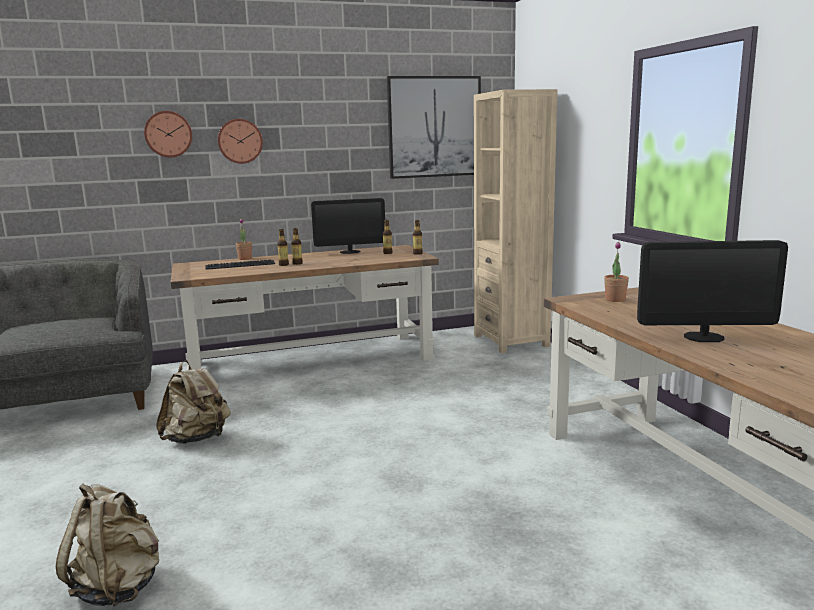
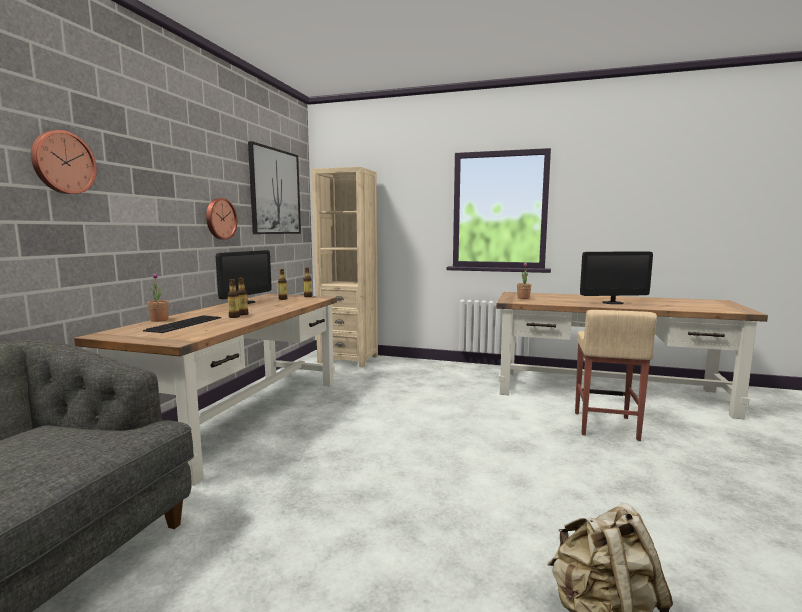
camera: 55 degrees left, 5 degrees down
(197, 439) = (325, 508): beige backpack -> none
(240, 141) = (141, 183): wall clock -> wall clock (220, 219)
(553, 522) = (605, 426): none -> beige stool
(703, 337) = (612, 302): monitor -> monitor turned 45 degrees clockwise

